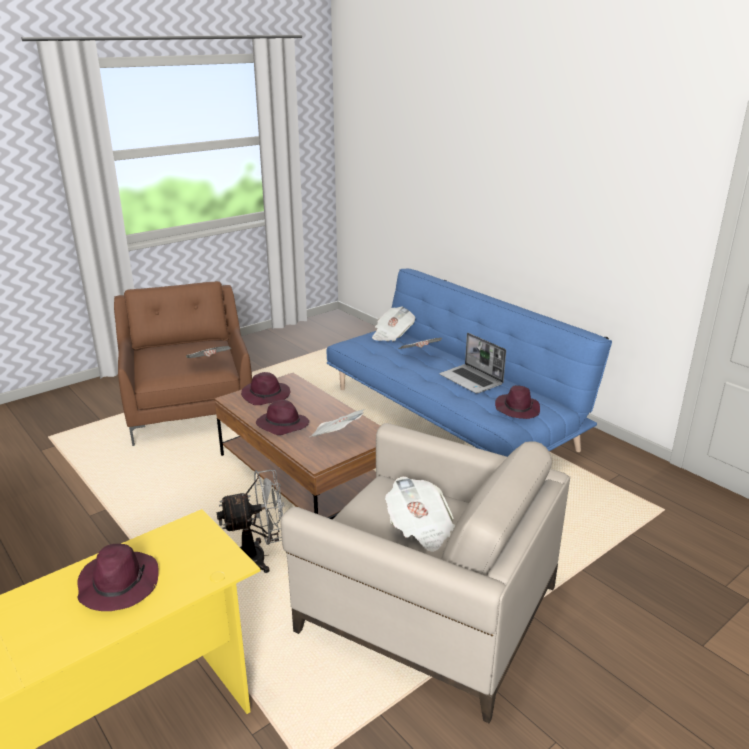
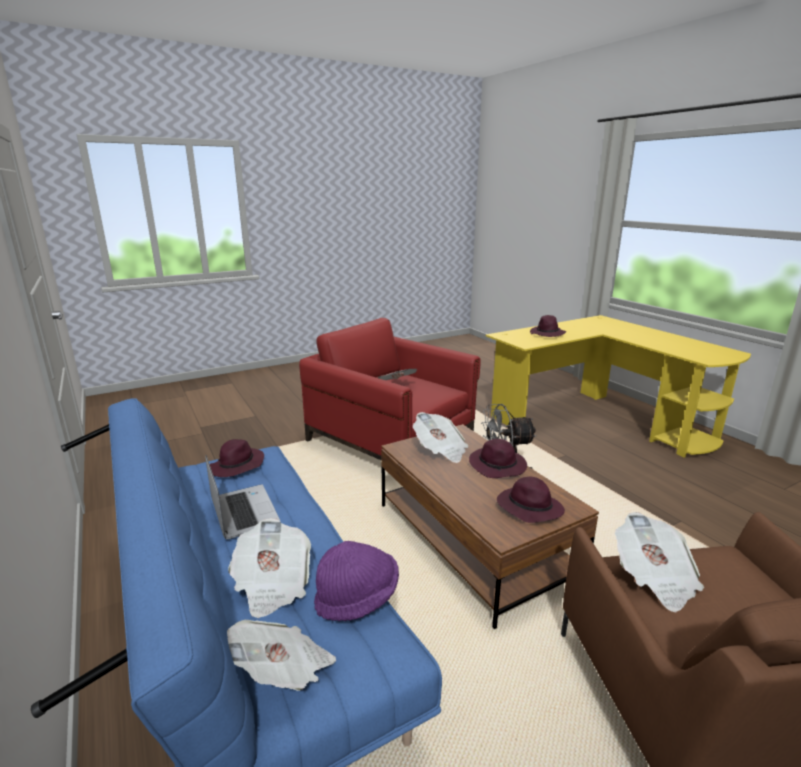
camera: 170 degrees left, 5 degrees down
(371, 354) = (357, 598): none -> purple hat
(427, 608) = (391, 439): beige armchair -> red armchair

